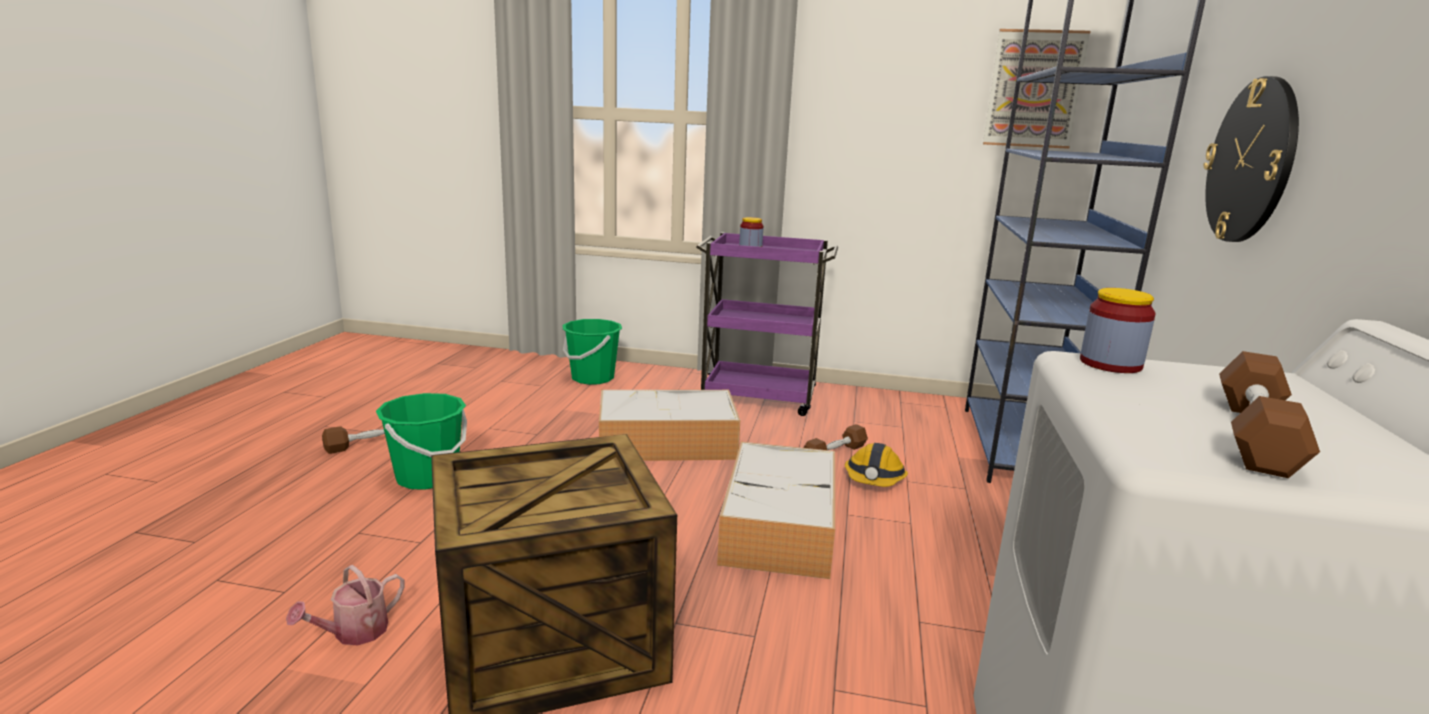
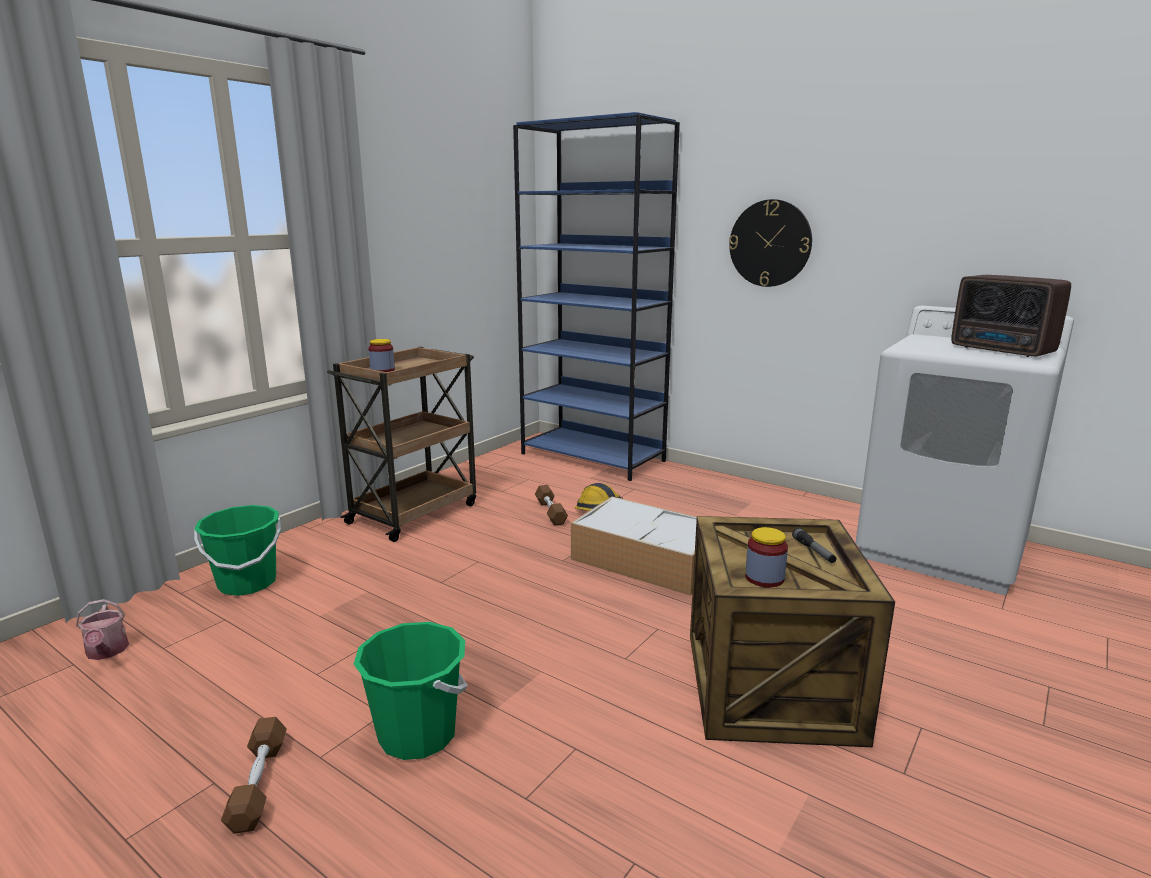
camera: 65 degrees left, 0 degrees up
(354, 633) = (731, 802): watering can -> watering can (106, 652)
(582, 508) = (813, 551): none -> flashlight
(664, 442) = (465, 574): storage box -> none
(759, 398) = (415, 513): purple cart -> brown cart
(1034, 89) = (503, 198): picture -> none
(1110, 364) = (911, 347): jar -> jar (764, 578)
(1255, 435) = (1003, 351): brown dumbbell -> radio

